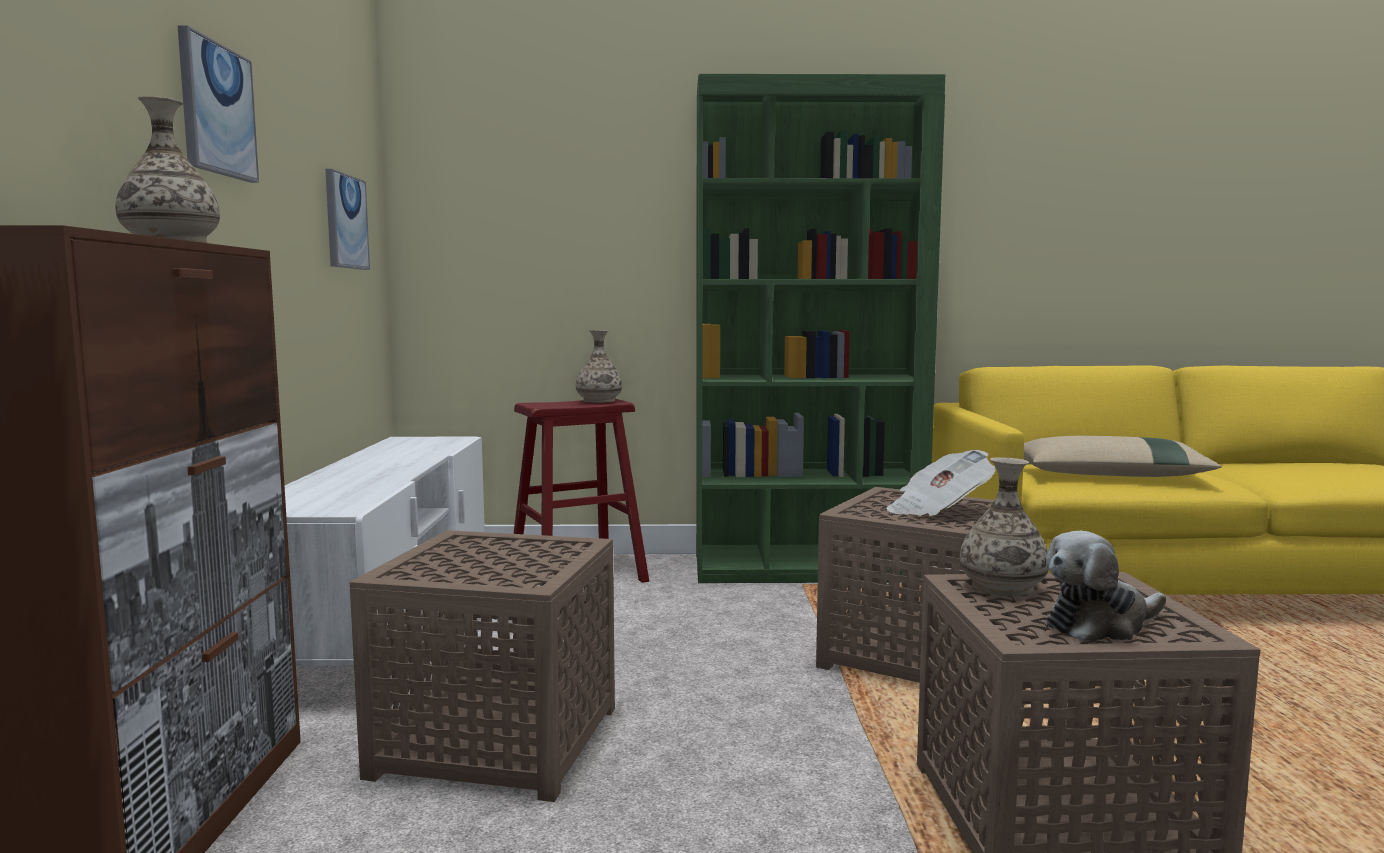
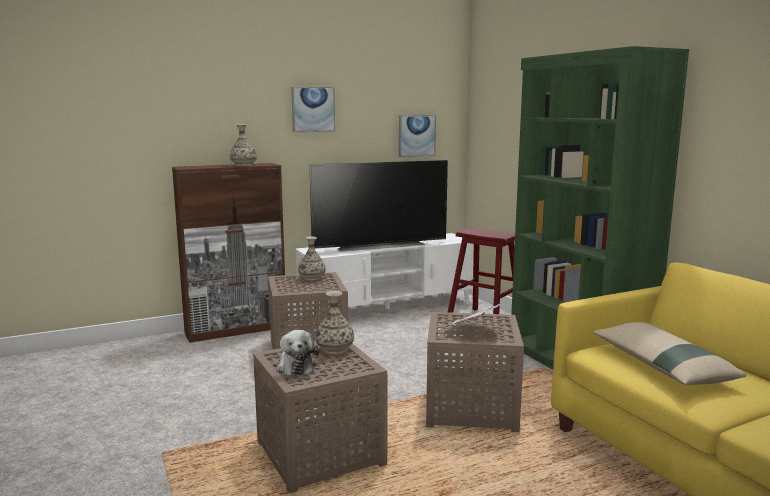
camera: 65 degrees right, 5 degrees up
(374, 471) = (379, 245): none -> television
(599, 401) = (501, 234): vase -> vase (312, 278)
(1100, 625) = (296, 366): plush toy -> plush toy turned 150 degrees counterclockwise

